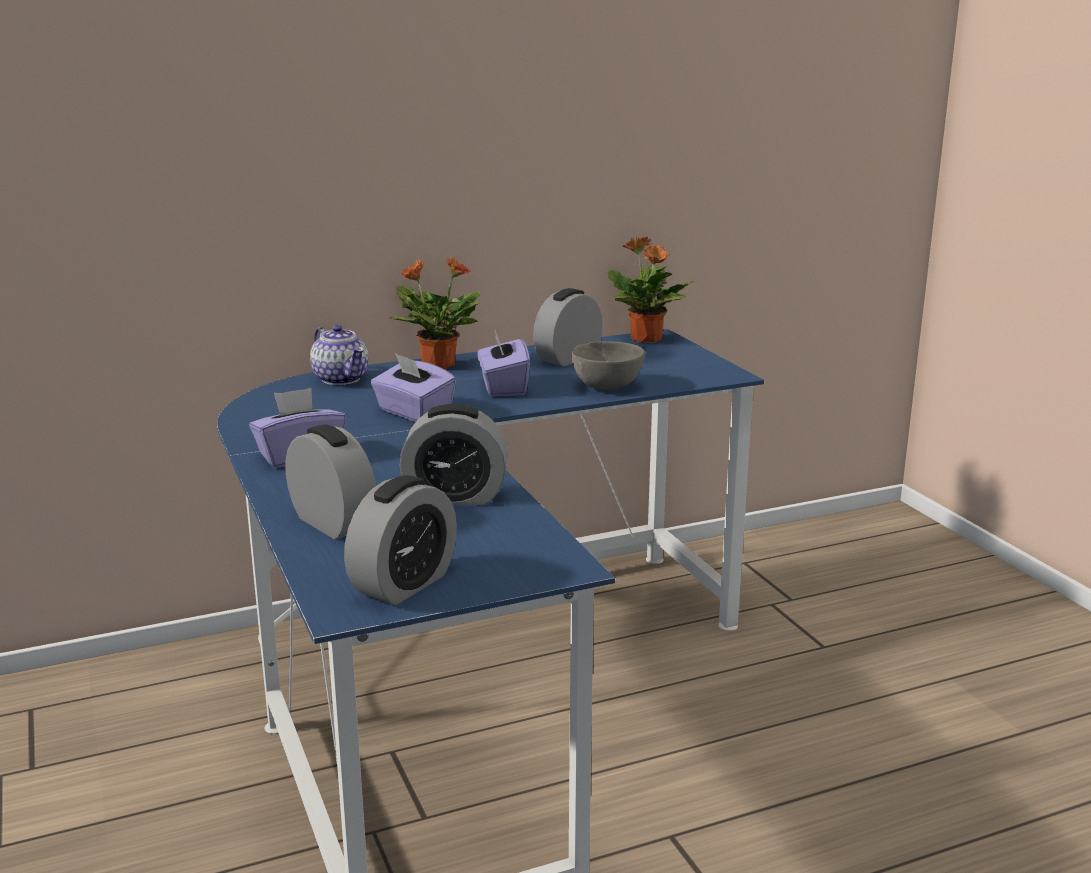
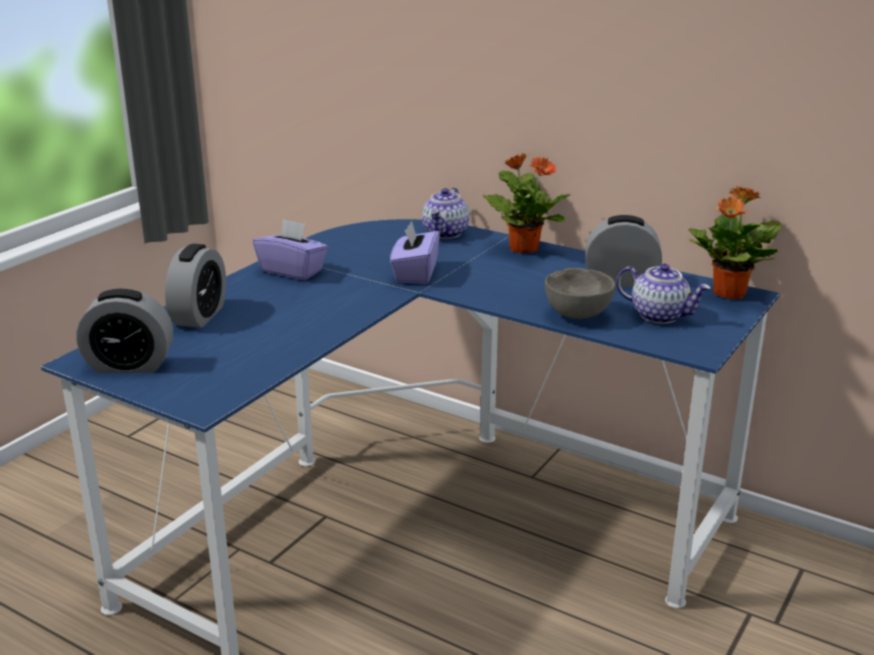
camera: 55 degrees right, 5 degrees up
(455, 497) = (281, 335): alarm clock -> none
(503, 387) = (513, 282): purple tissue box -> none
(651, 366) = (660, 315): none -> teapot

